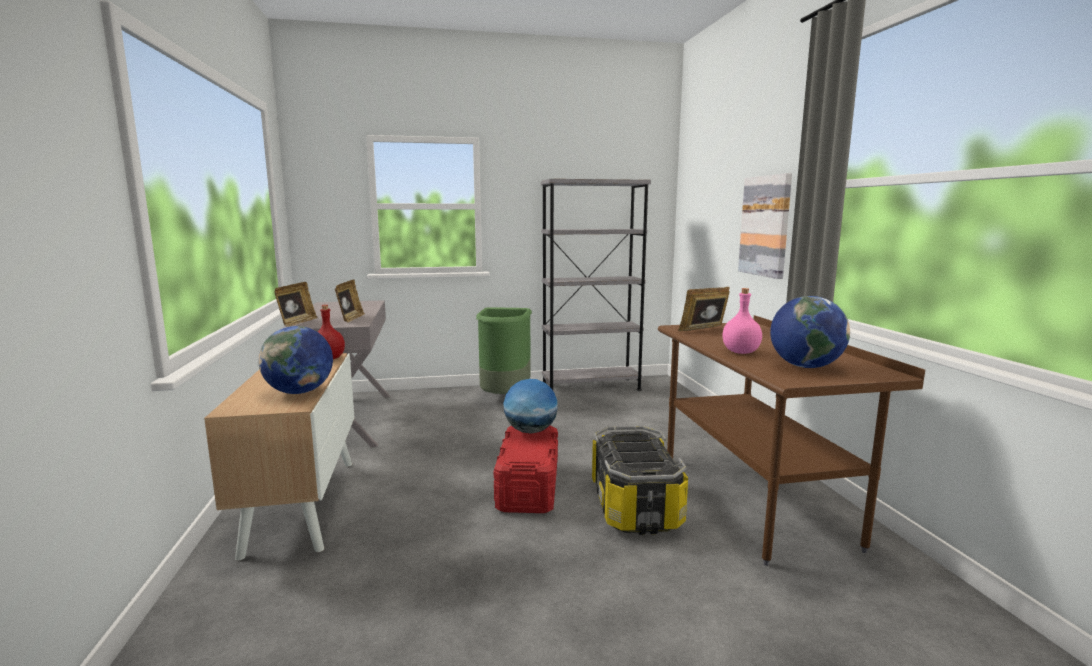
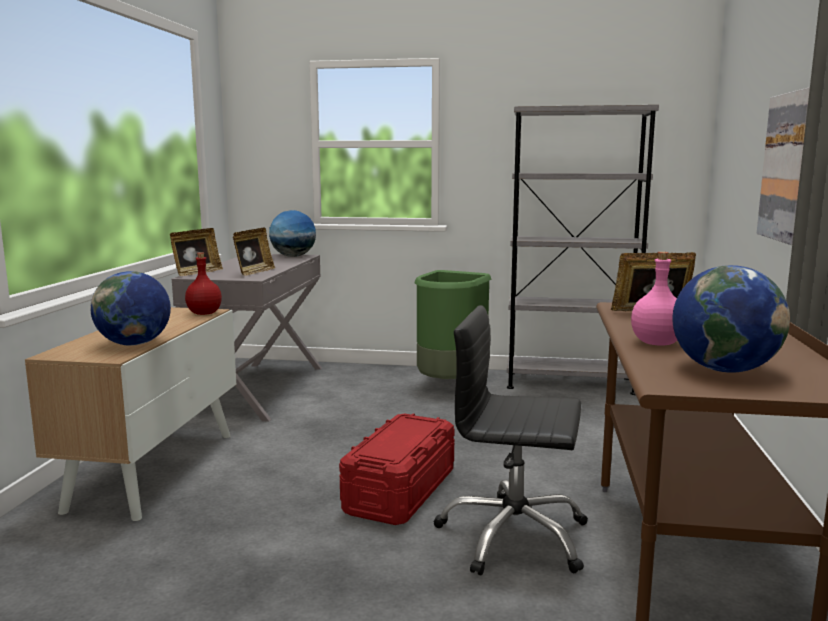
camera: 20 degrees right, 0 degrees up
(530, 431) = (414, 423): globe -> globe (293, 256)
(634, 505) = (513, 537): storage box -> black office chair

